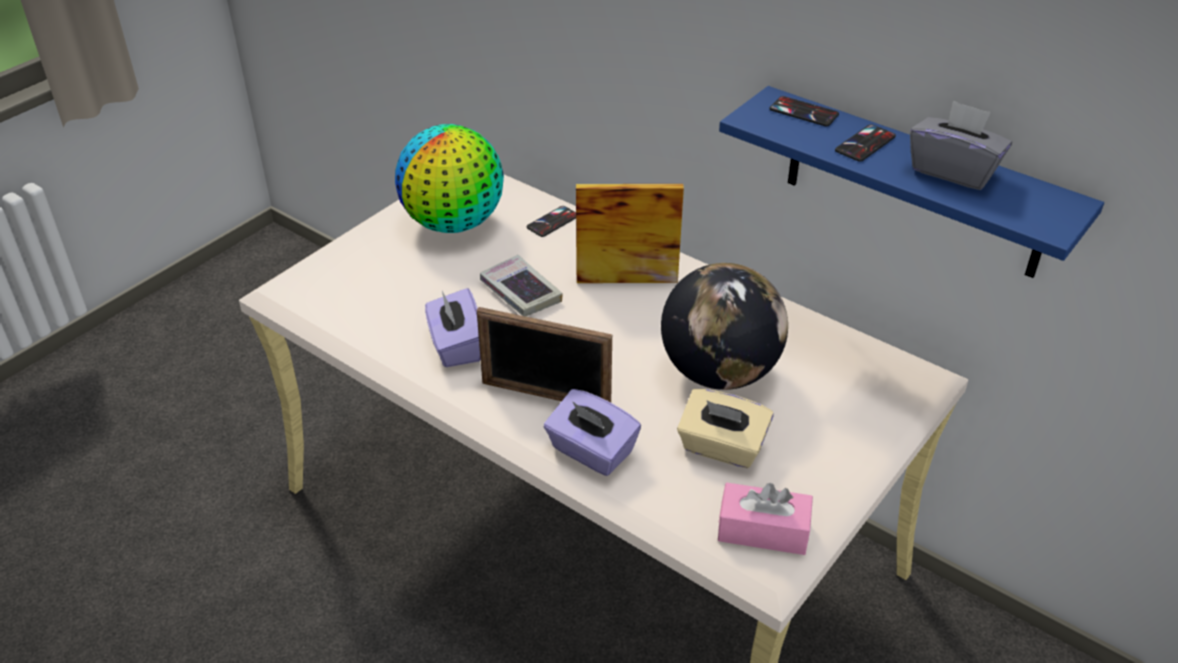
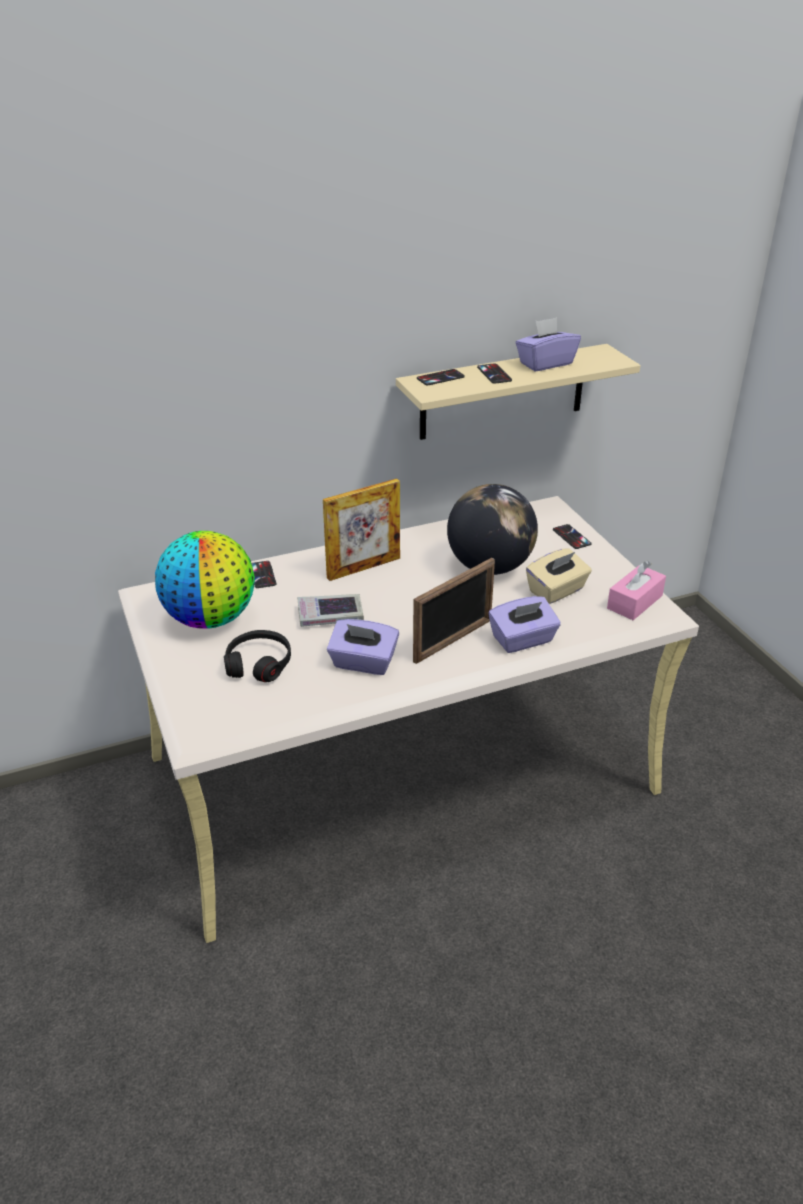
camera: 60 degrees left, 5 degrees down
(406, 280) = (259, 663): none -> black headphones
(627, 280) = (363, 568): picture frame -> picture frame turned 150 degrees counterclockwise
(862, 421) = (571, 537): none -> phone
(914, 184) = (503, 392): blue shelf -> beige shelf
(953, 171) = (545, 363): grey tissue box -> purple tissue box

